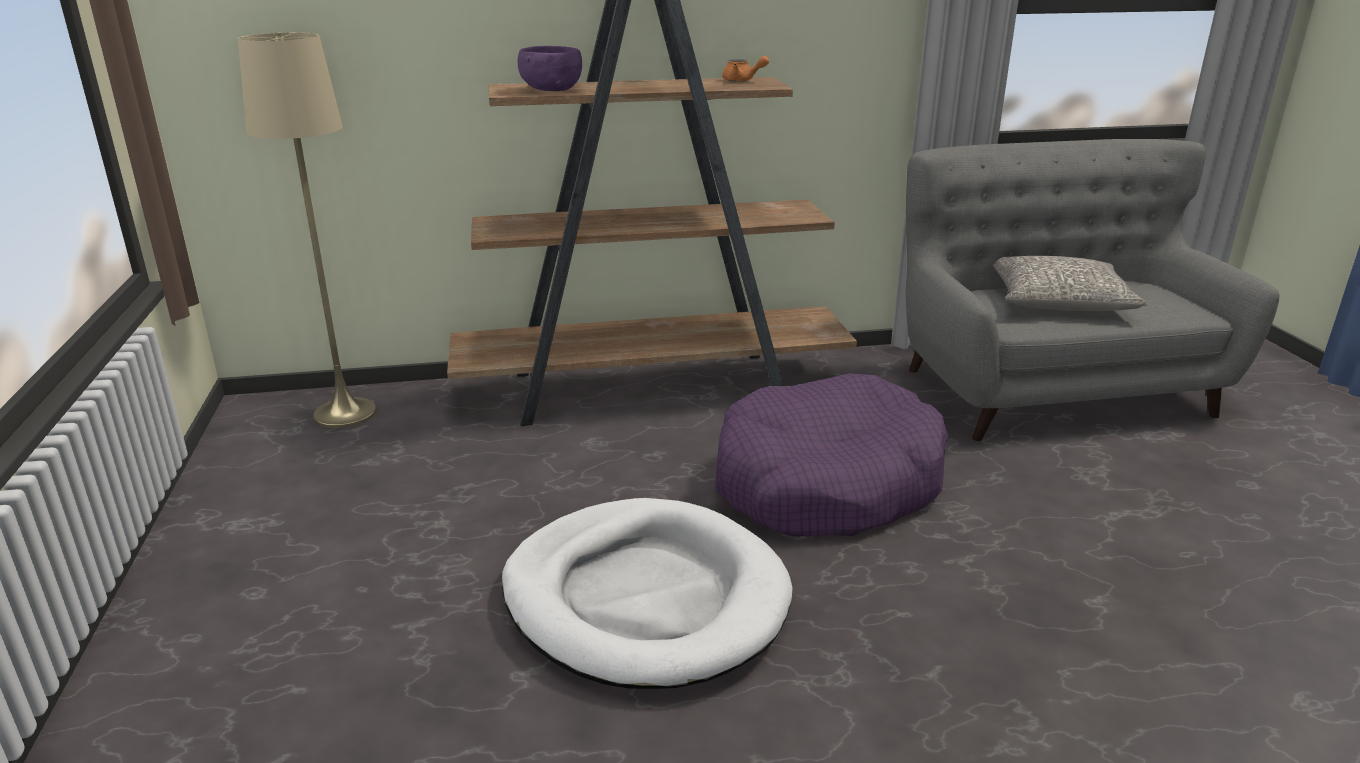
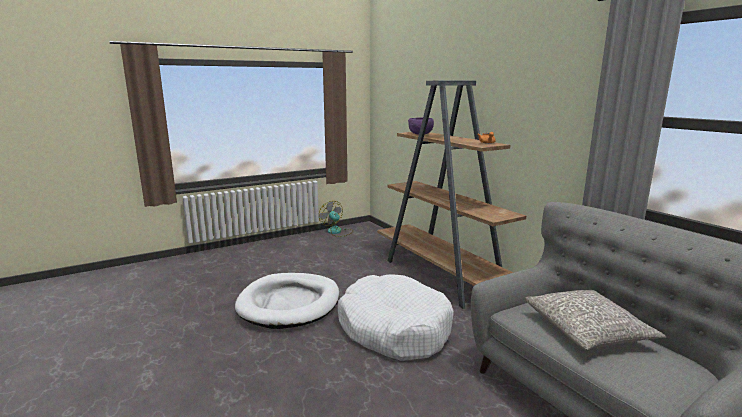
camera: 70 degrees right, 10 degrees down
(242, 456) = (337, 232): none -> fan
(345, 413) = (372, 236): beige floor lamp -> none
(826, 483) = (394, 328): purple dog bed -> white dog bed

